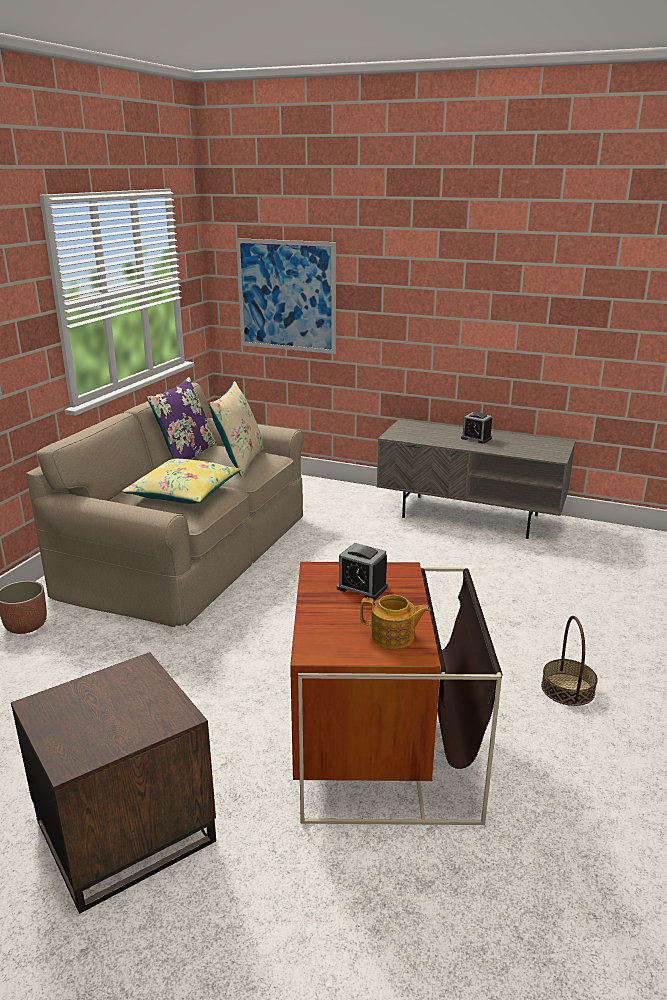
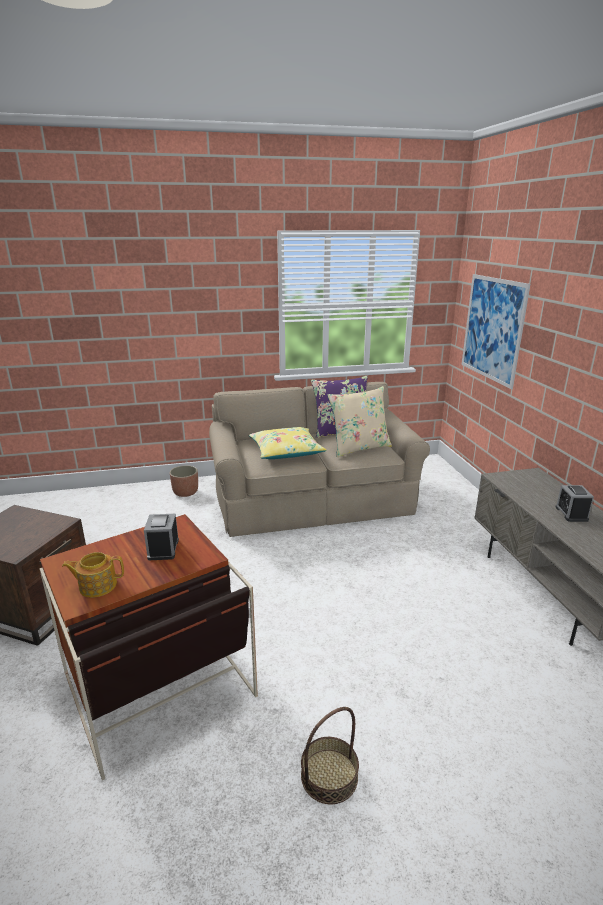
camera: 55 degrees right, 0 degrees up
(393, 636) = (97, 585): teapot -> teapot turned 105 degrees clockwise

